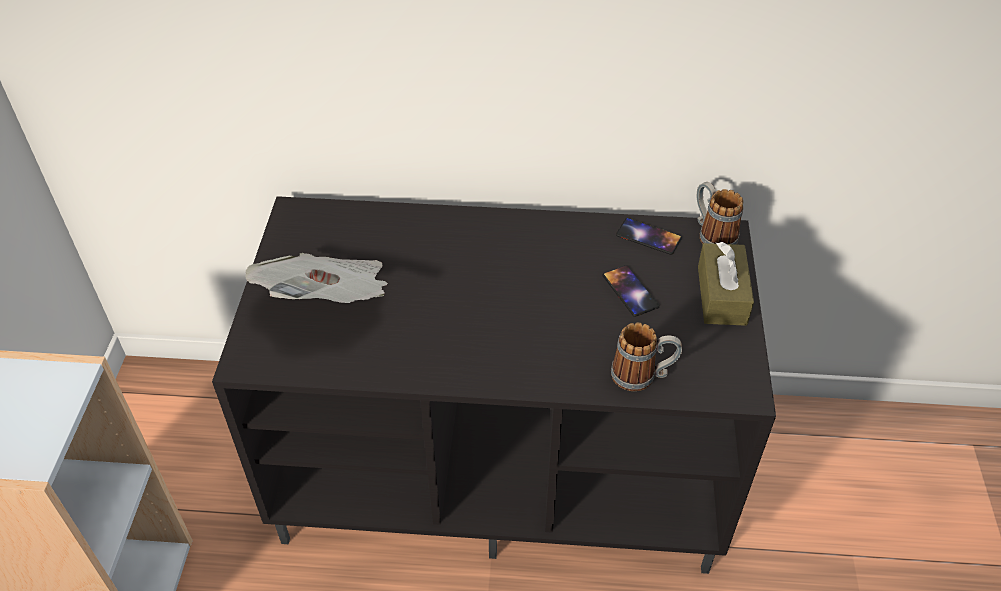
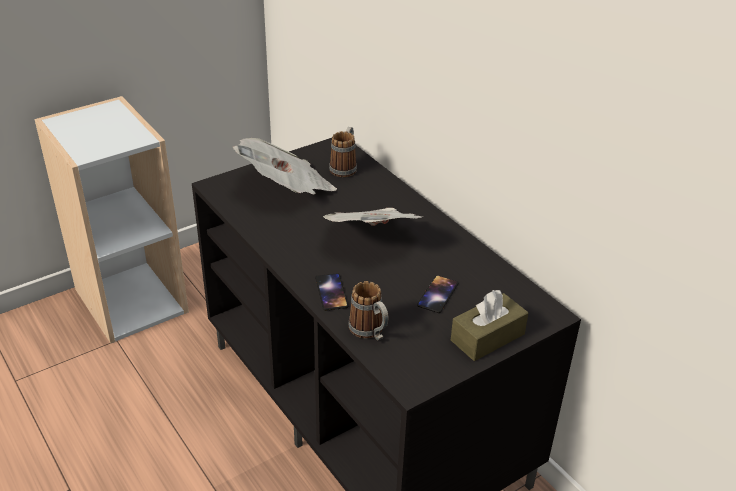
camera: 50 degrees right, 10 degrees down
(493, 283) = (373, 237): none -> newspaper
(648, 236) = (498, 280): phone -> phone (331, 292)
(712, 234) = (541, 308): mug -> mug (345, 167)

